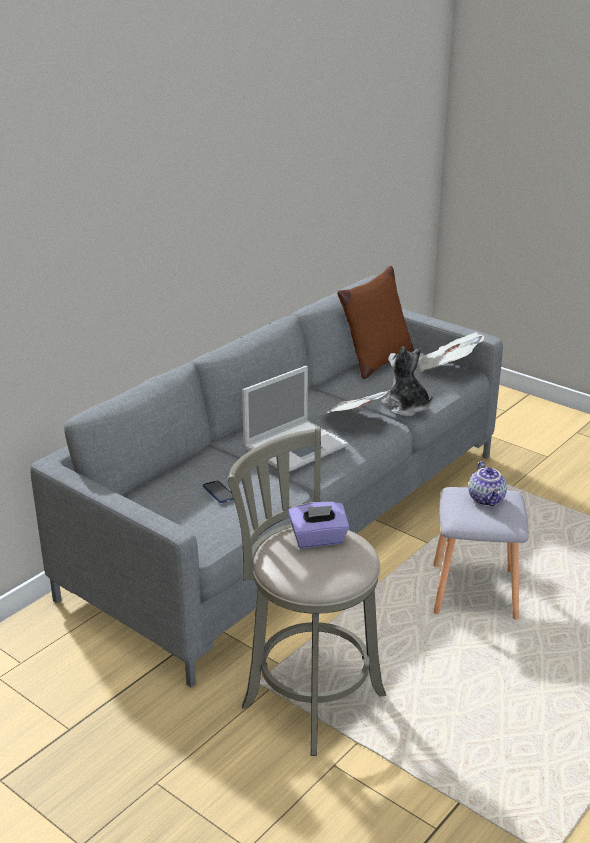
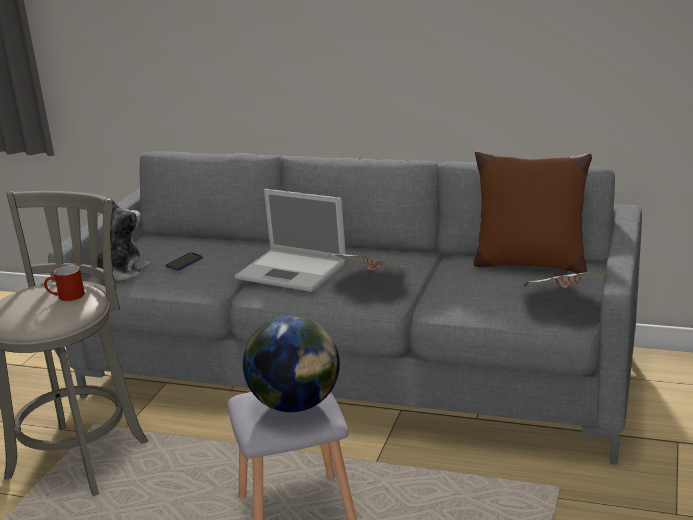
camera: 70 degrees right, 5 degrees down
(318, 539) = (66, 297): purple tissue box -> red mug
(406, 407) = (438, 304): plush toy -> plush toy (121, 272)
(487, 499) = (296, 404): teapot -> globe

